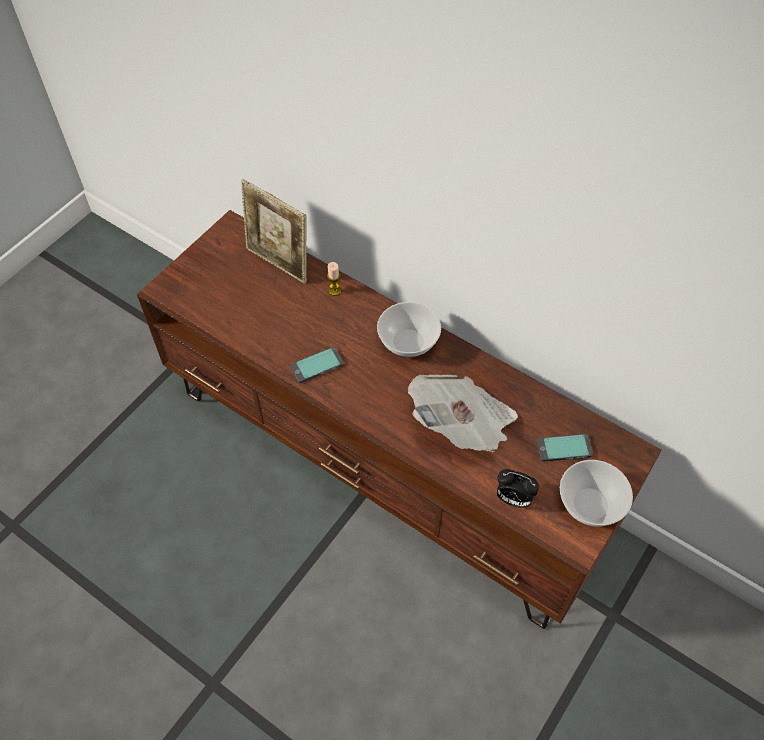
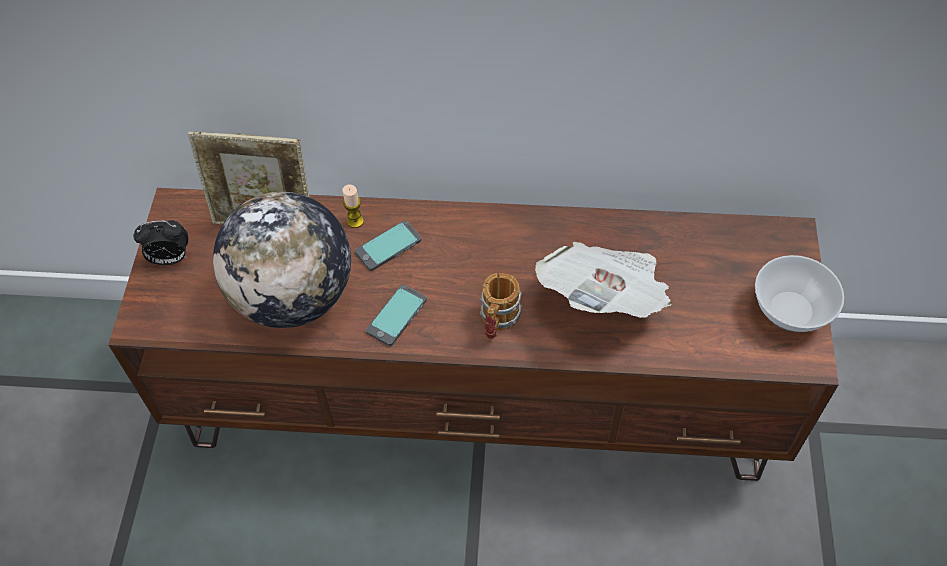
camera: 30 degrees left, 0 degrees up
(262, 320) = (294, 297): none -> globe
(379, 403) = (497, 321): none -> mug
(407, 342) = (479, 238): bowl -> none
(513, 499) = (713, 347): alarm clock -> alarm clock (170, 259)
(564, 448) = (723, 266): phone -> phone (388, 246)

